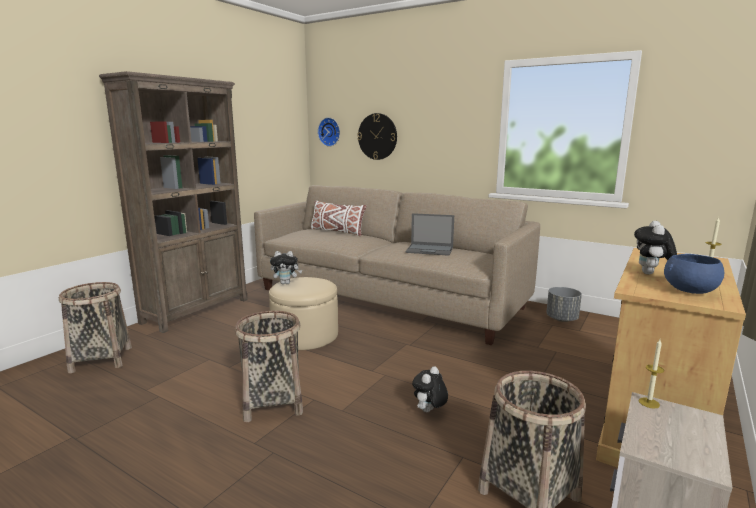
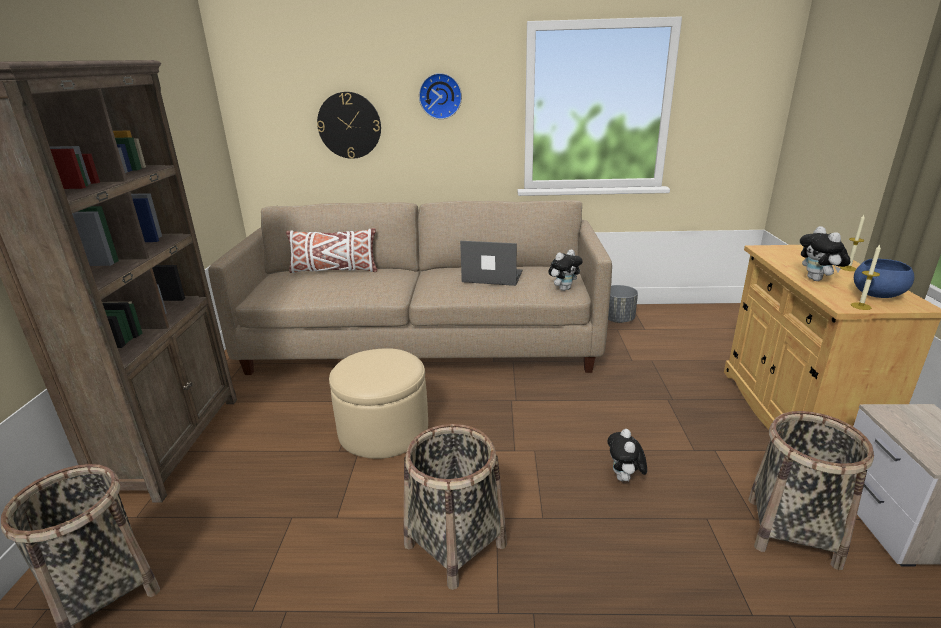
camera: 30 degrees left, 10 degrees up
(286, 283) = (352, 371): plush toy -> plush toy (564, 288)
(330, 132) = (265, 121): wall clock -> wall clock (440, 96)
(430, 250) = (491, 276): laptop -> laptop turned 150 degrees counterclockwise
(649, 403) = (884, 412): candle -> candle (860, 306)

